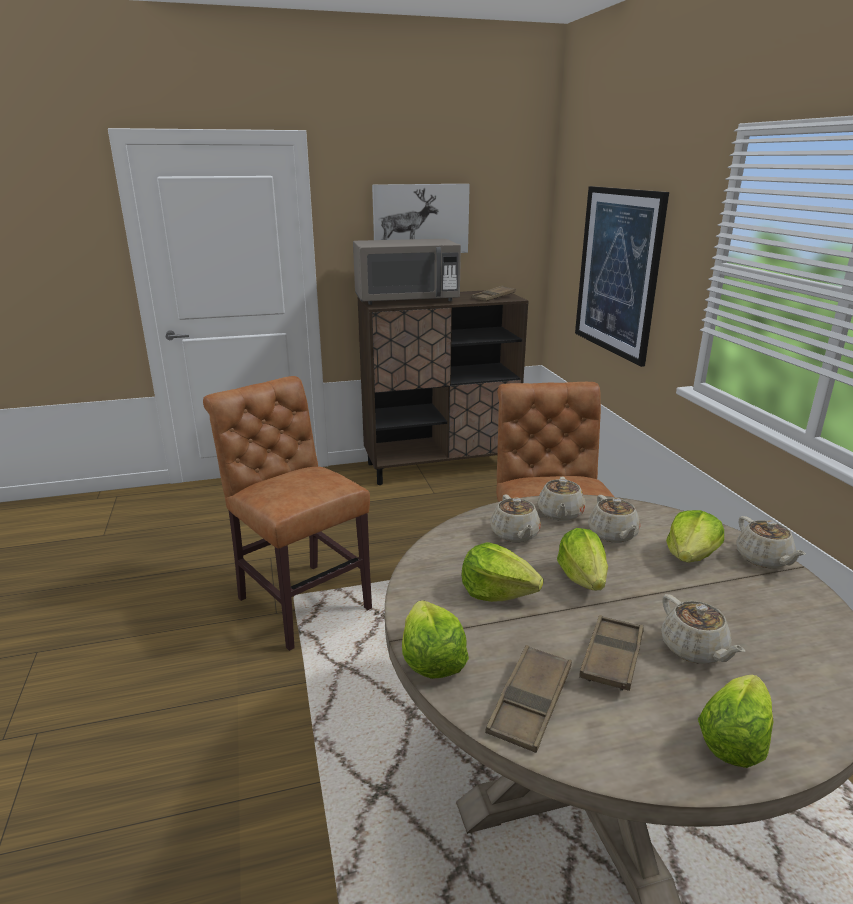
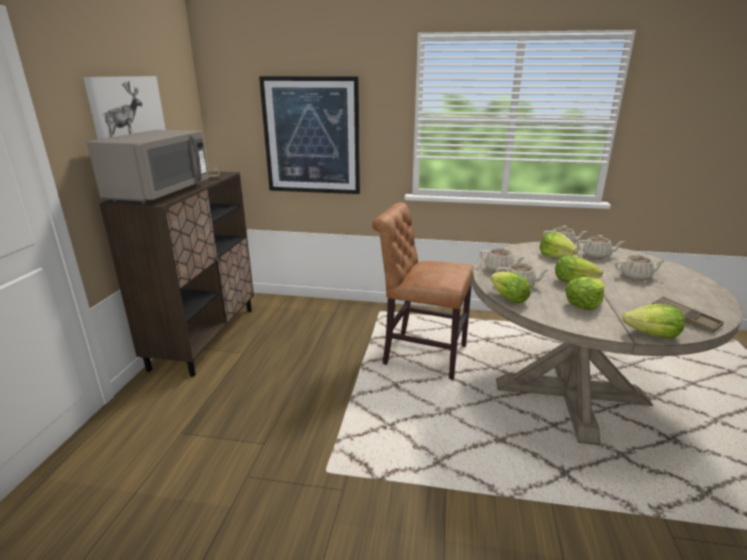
camera: 65 degrees left, 0 degrees up
(300, 600) = (335, 469): brown chair -> none
(612, 658) = (644, 293): brown tray -> none
(613, 534) = (529, 264): beige teapot -> beige teapot (597, 255)
(732, 740) = (698, 287): lettuce -> lettuce (508, 299)

